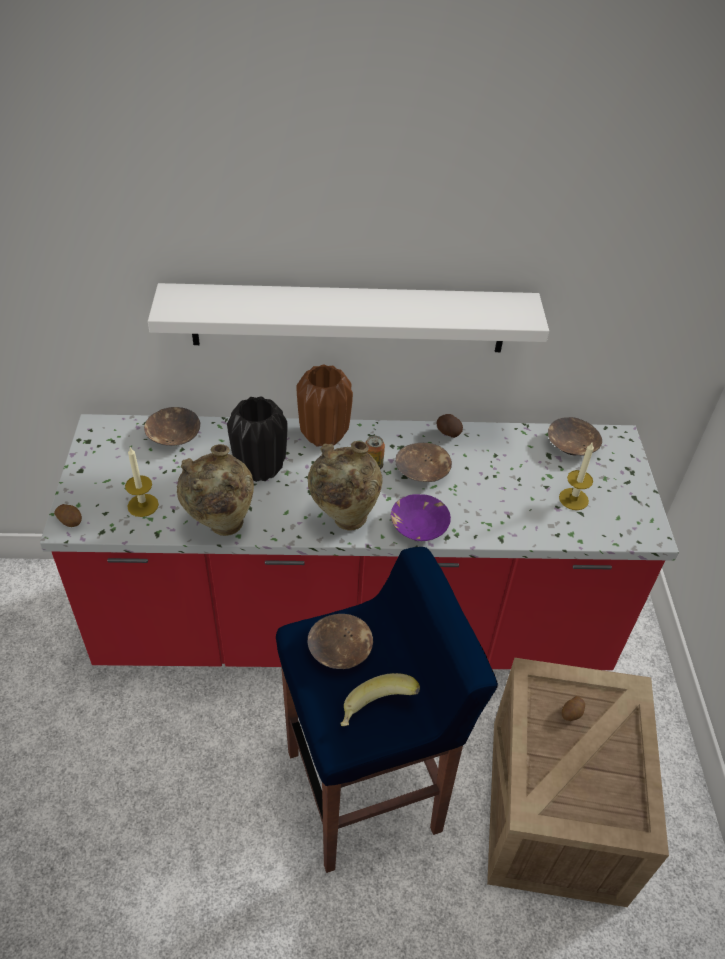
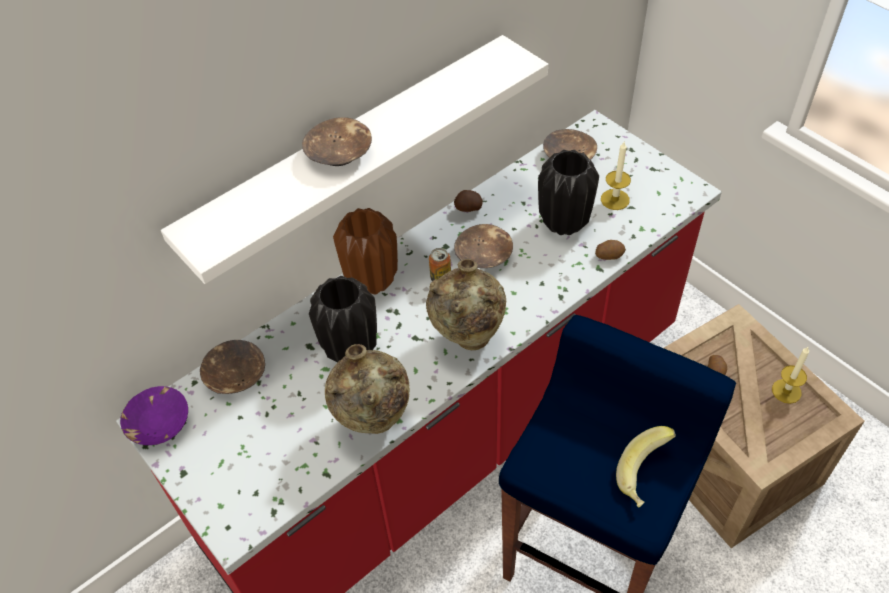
camera: 35 degrees left, 5 degrees up
(70, 520) = (231, 525): potato -> potato (609, 255)
(143, 505) = (283, 459): candle -> candle (786, 391)
(340, 649) = (568, 450): brown bowl -> brown bowl (339, 153)
(419, 525) = (530, 302): purple bowl -> purple bowl (158, 423)
(511, 488) = (563, 222): none -> black vase

